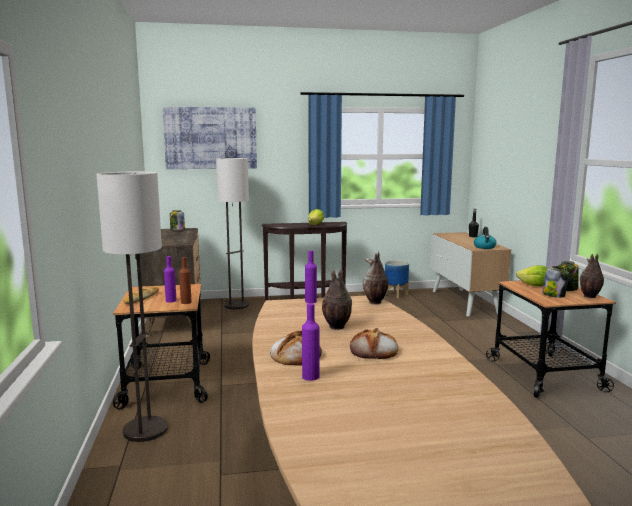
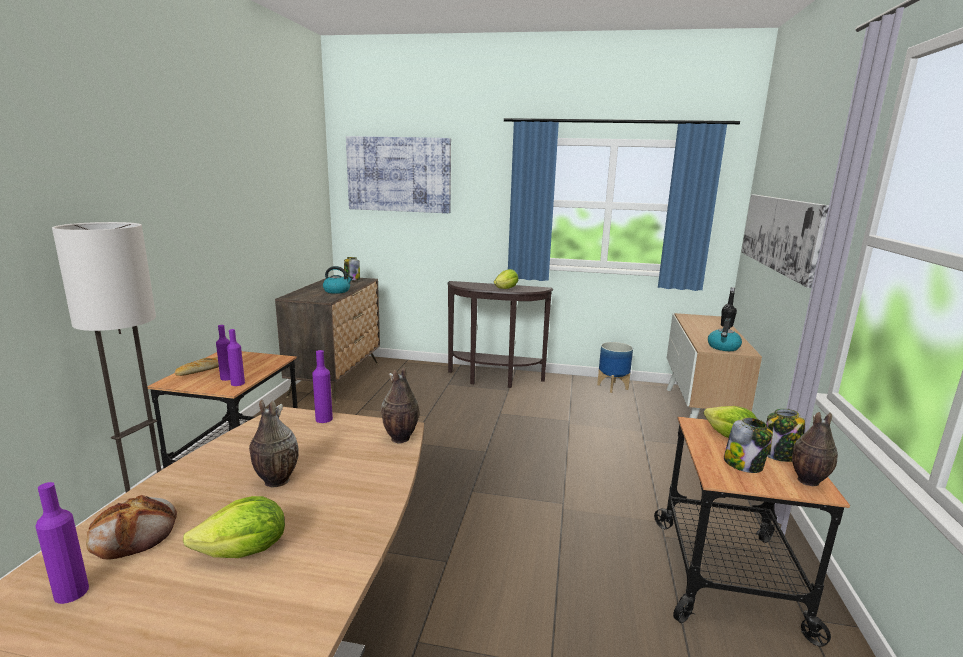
camera: 20 degrees right, 5 degrees up
(181, 237) = (337, 291): none -> kettle
(186, 302) = (237, 383): brown bottle -> purple bottle
(236, 305) = (413, 372): floor lamp -> none
(374, 350) = (244, 552): bread -> lettuce
(508, 167) = (779, 233): none -> picture

